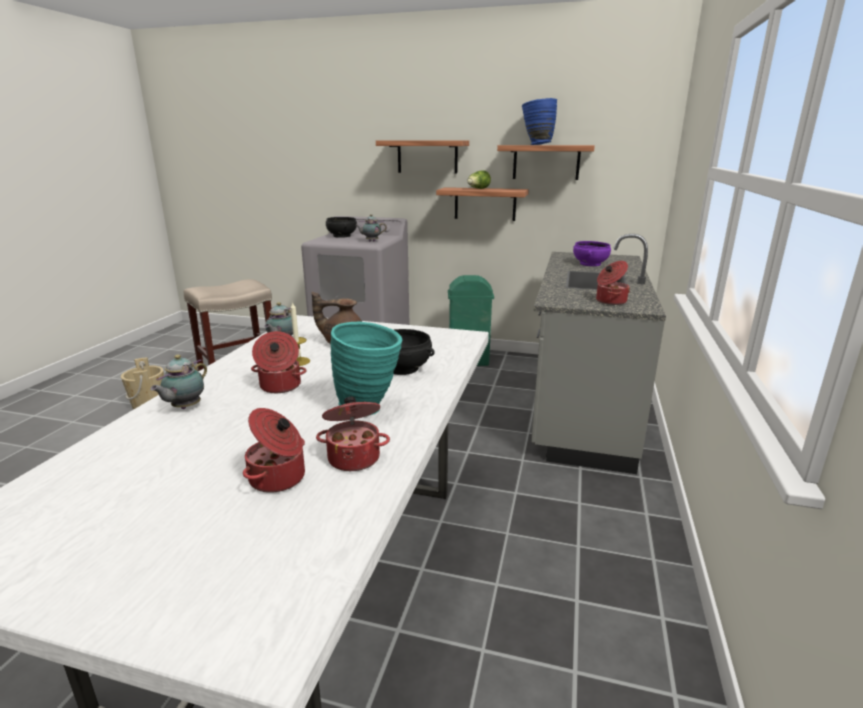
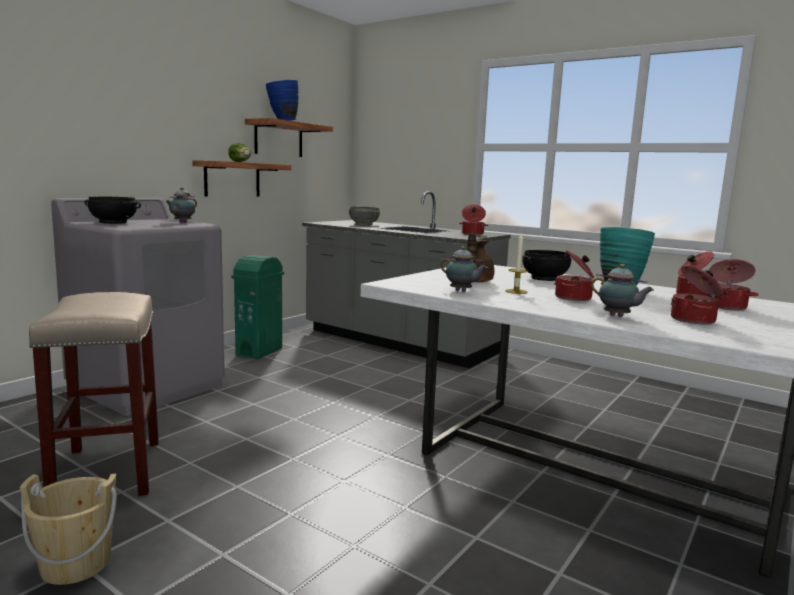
camera: 70 degrees left, 10 degrees down
(176, 447) = (694, 320): none -> cooking pot
(427, 156) = (172, 123): shelf -> none
(589, 264) = (363, 224): purple bowl -> grey bowl

